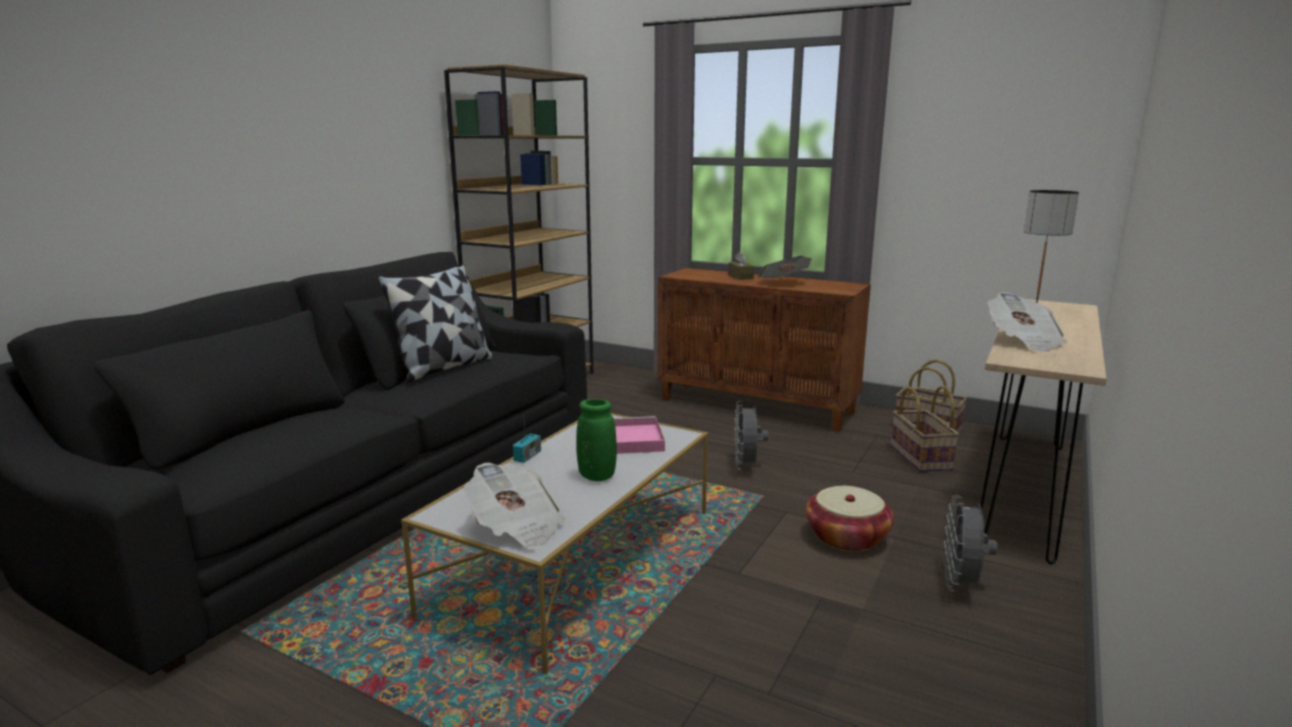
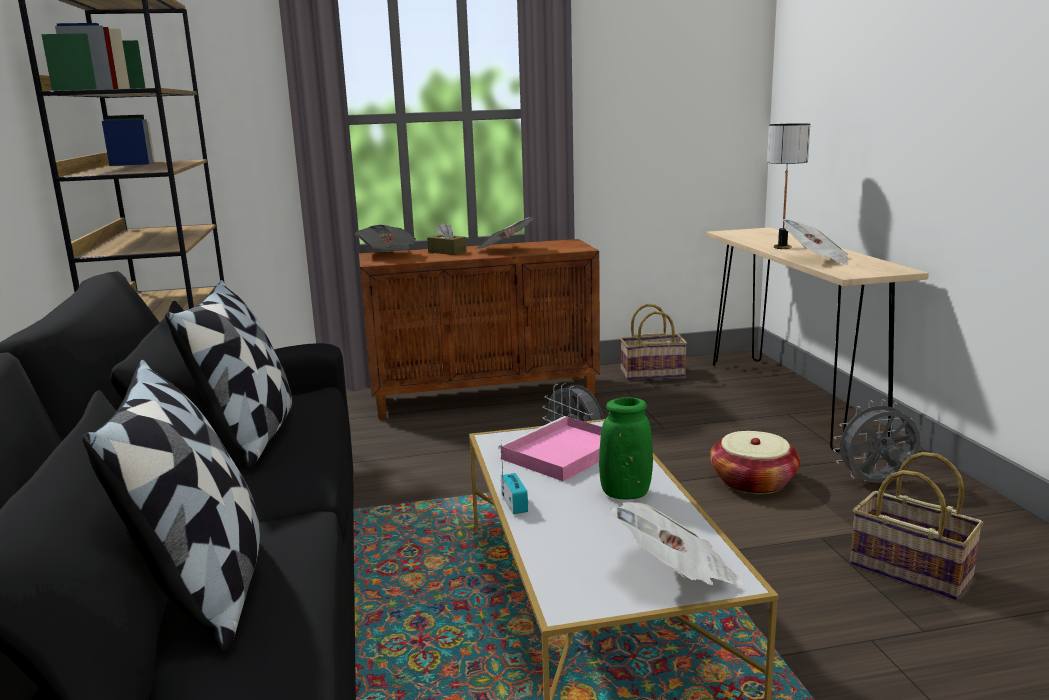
camera: 40 degrees left, 0 degrees up
(281, 426) = (206, 589): none -> pillow
(697, 272) = (389, 255): none -> newspaper
(919, 457) = (687, 398): basket -> basket (909, 571)
(961, 585) = (875, 483): grey fan -> grey fan turned 105 degrees clockwise

